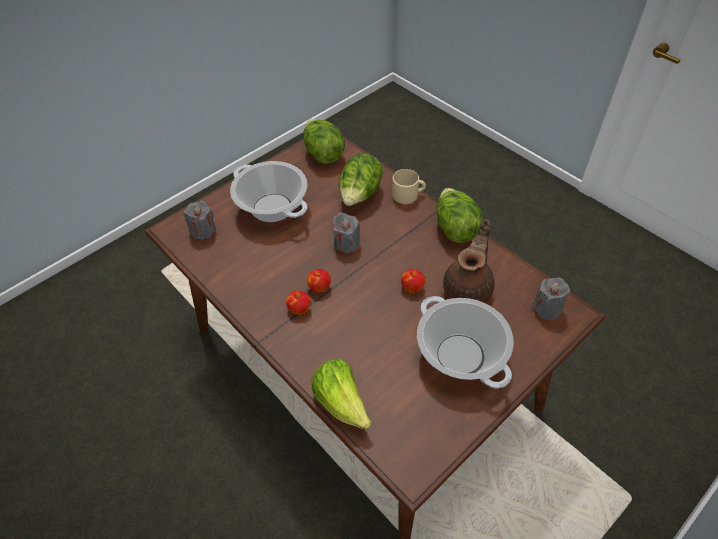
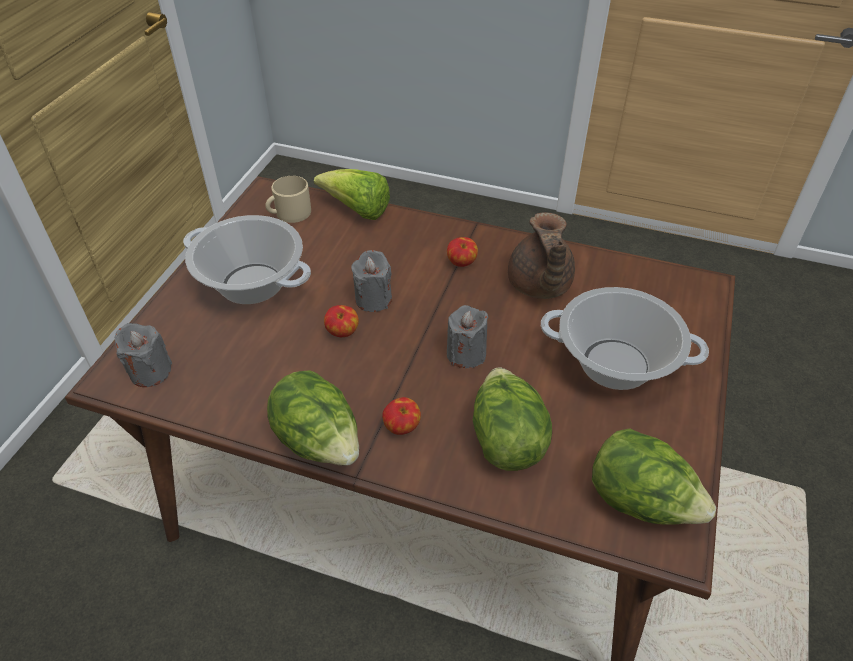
camera: 150 degrees right, 5 degrees down
(203, 231) = (664, 298): grey candle -> grey candle (373, 299)
(319, 287) = (458, 291): apple -> apple (402, 427)
(408, 194) = (428, 476): beige mug -> beige mug (289, 213)
(468, 289) = (266, 358): brown teapot -> brown teapot (539, 286)

